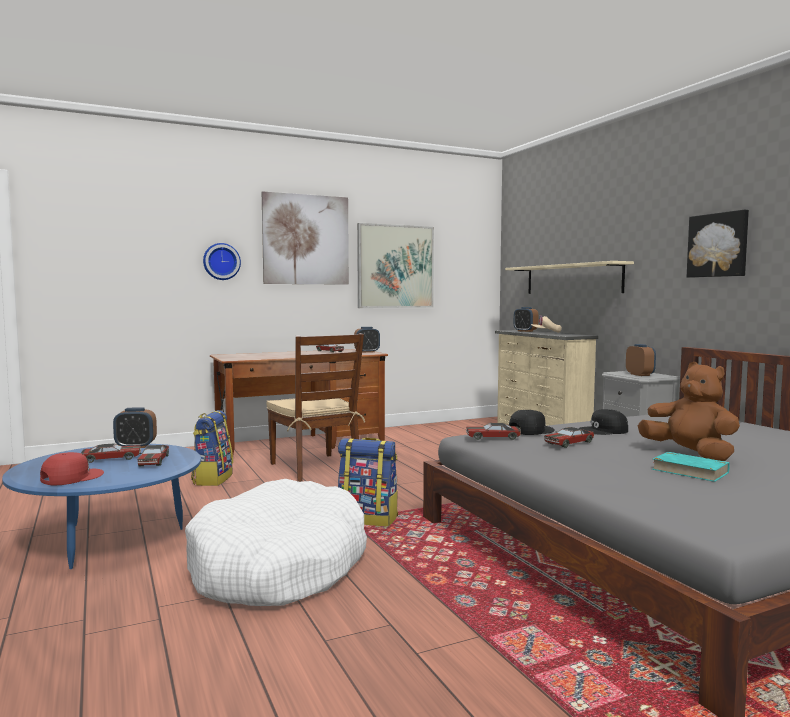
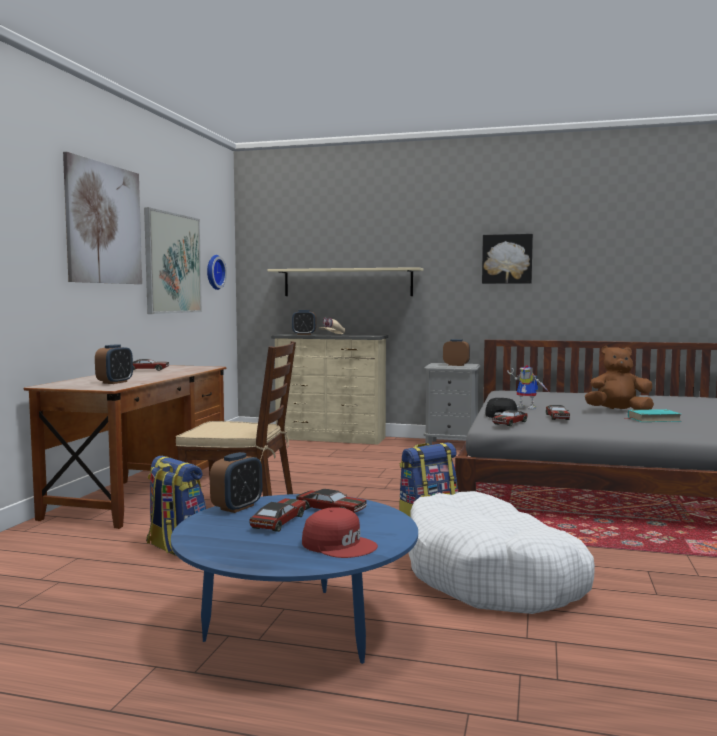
camera: 50 degrees left, 0 degrees up
(71, 477) = (339, 544): red cap -> red cap turned 135 degrees clockwise
(221, 261) = (26, 248): wall clock -> wall clock (213, 272)
(367, 352) = (191, 366): alarm clock -> alarm clock (115, 382)
(604, 430) = (528, 408): black cap -> toy robot

